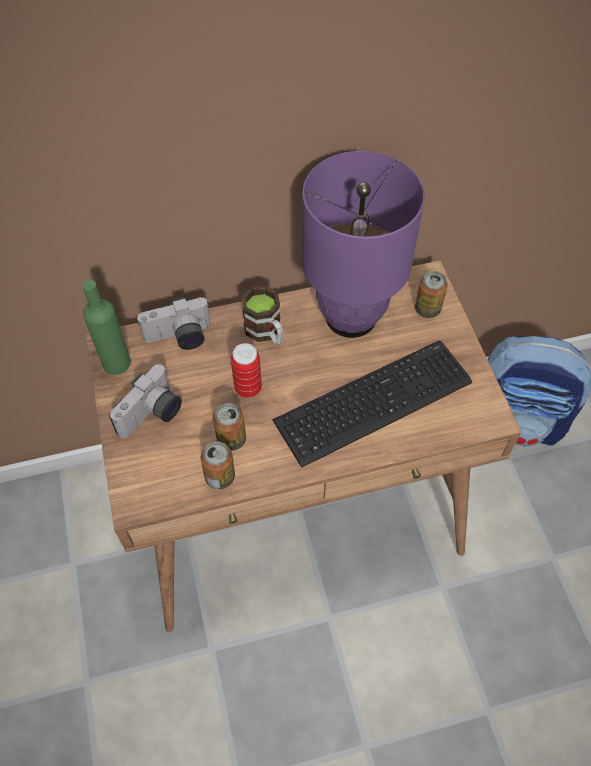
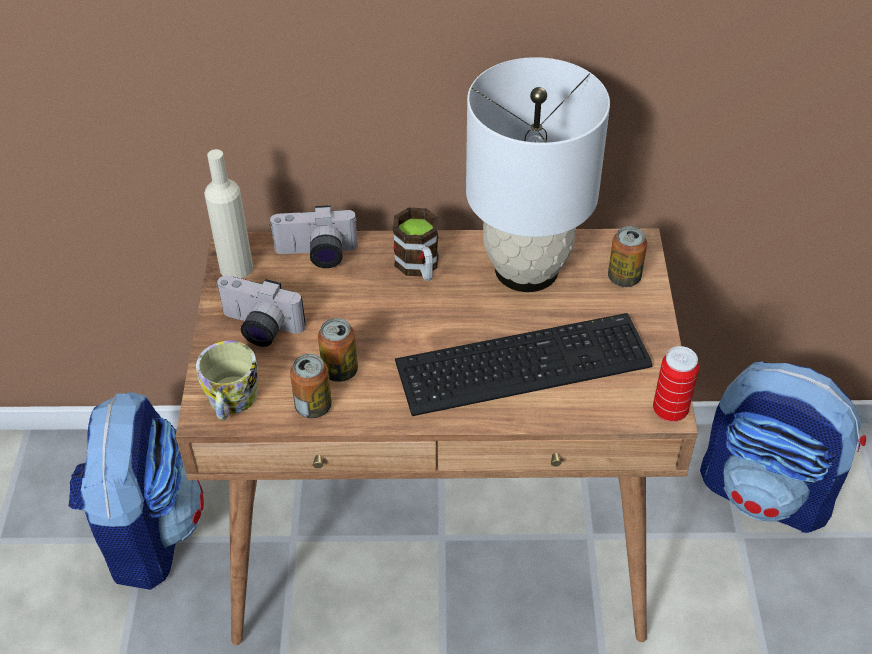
camera: 15 degrees right, 10 degrees down
(73, 557) = (146, 532): none -> backpack
(116, 363) = (236, 267): green bottle -> beige bottle
(151, 488) = (231, 402): none -> mug
(152, 415) = (258, 328): camera -> camera turned 60 degrees clockwise
(248, 388) = (378, 321): can -> can (670, 410)
(350, 317) = (526, 269): purple table lamp -> white table lamp

